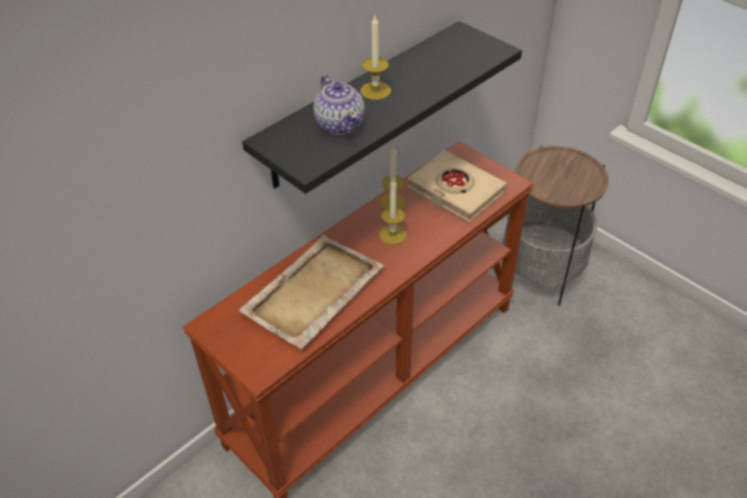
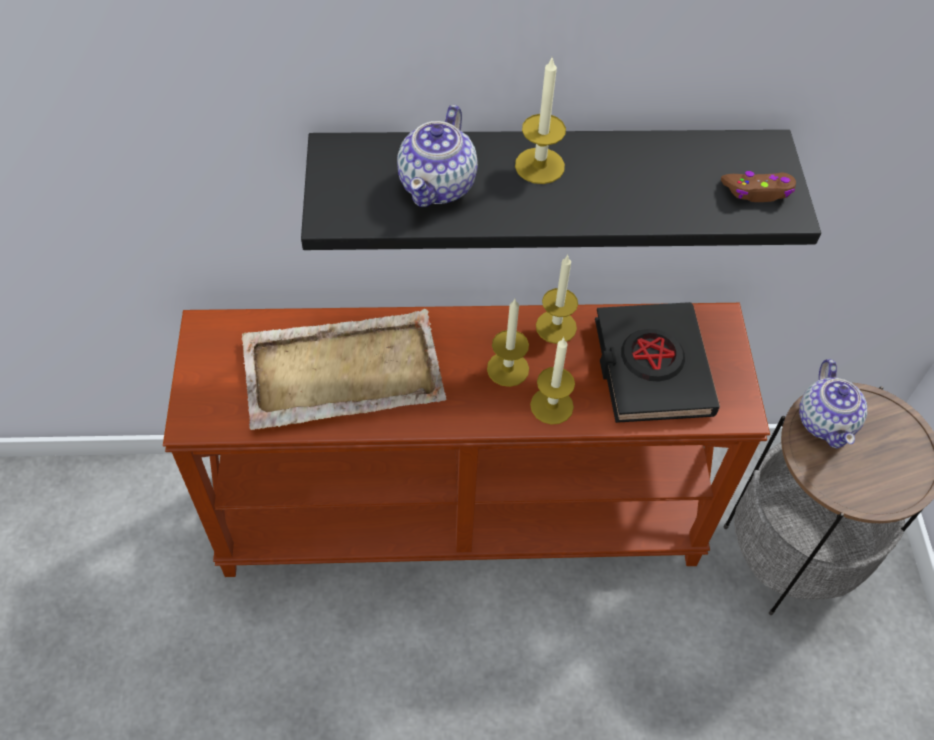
camera: 40 degrees right, 10 degrees up
(432, 236) = (551, 406): none -> candle
(455, 190) = (651, 367): beige book -> black book
(479, 49) = (758, 191): none -> brown game controller
(536, 173) = (826, 421): none -> teapot

